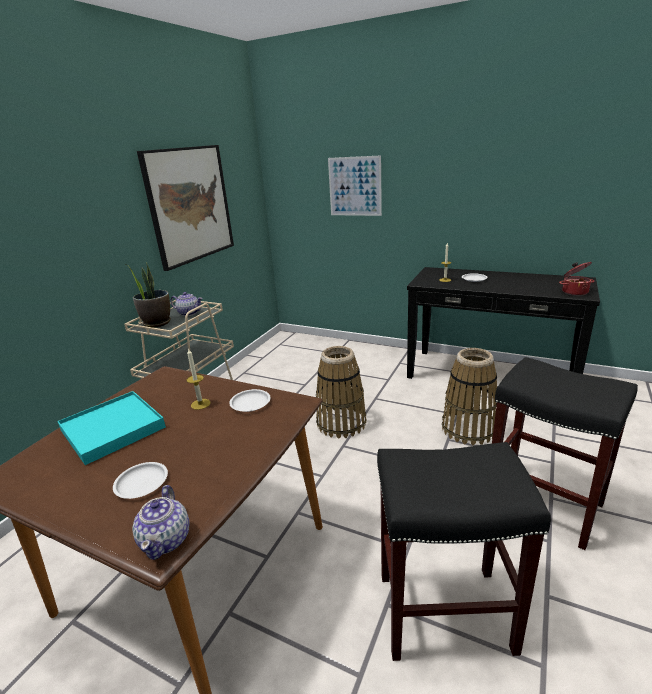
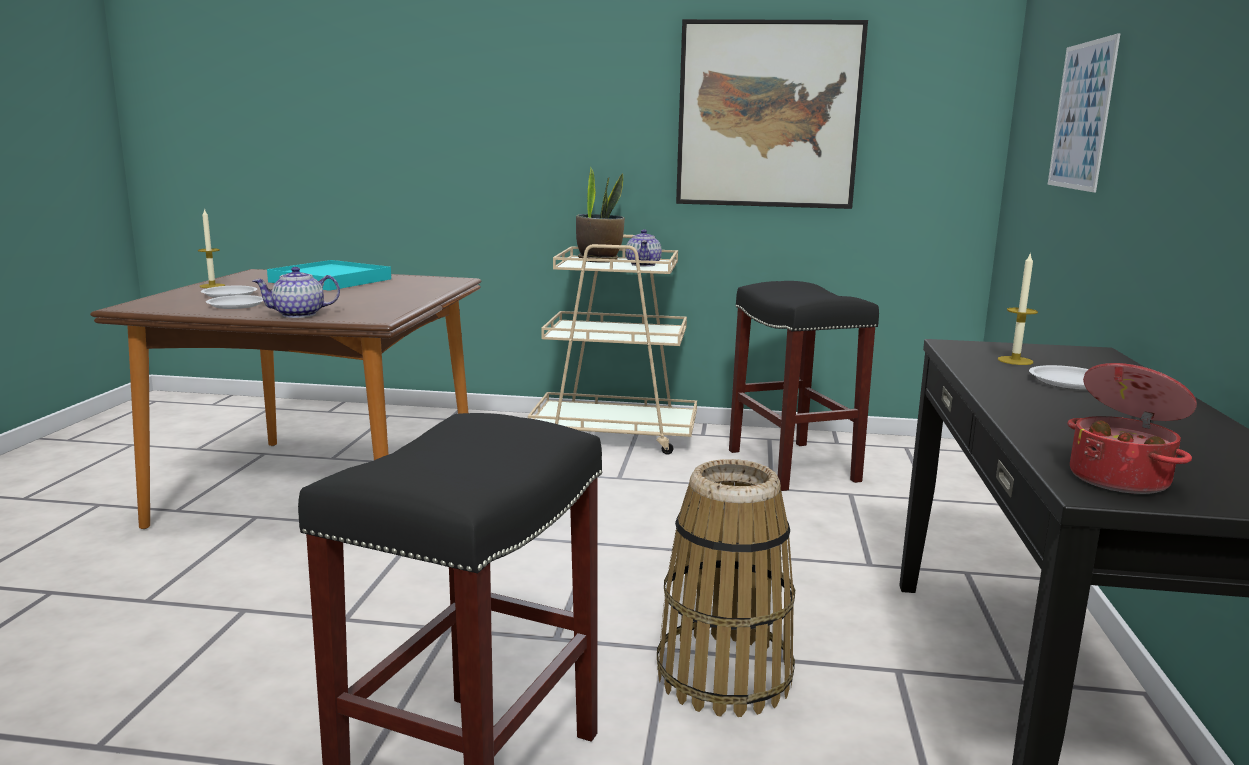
camera: 70 degrees right, 10 degrees down
(166, 539) = (141, 306): teapot -> teapot (299, 314)
(200, 404) = (378, 294): candle -> candle (212, 286)
(250, 403) = (378, 305): white plate -> white plate (237, 305)
(341, 423) = (663, 534): basket -> none
(442, 612) = (217, 654): black stool -> black stool (790, 465)

